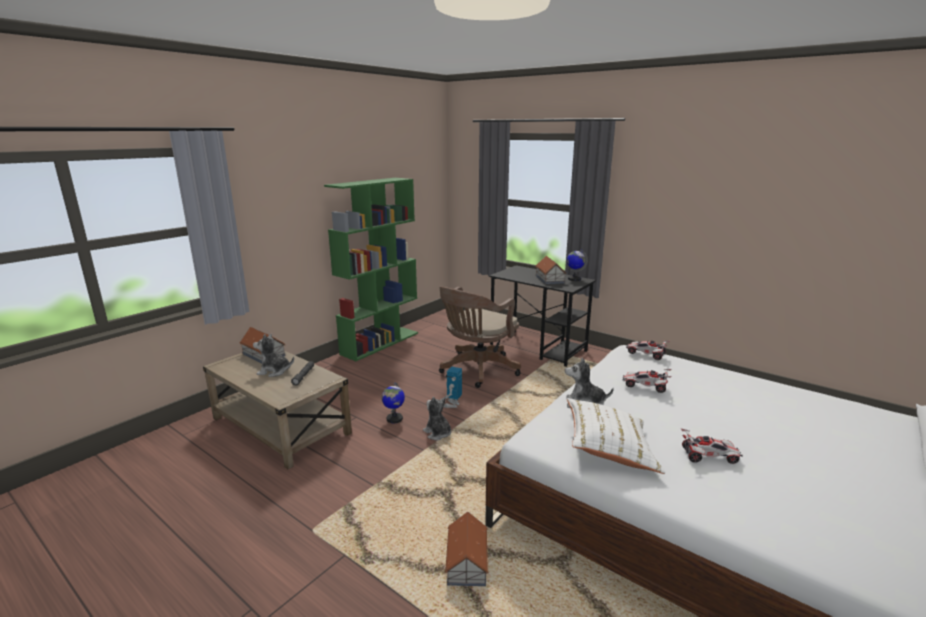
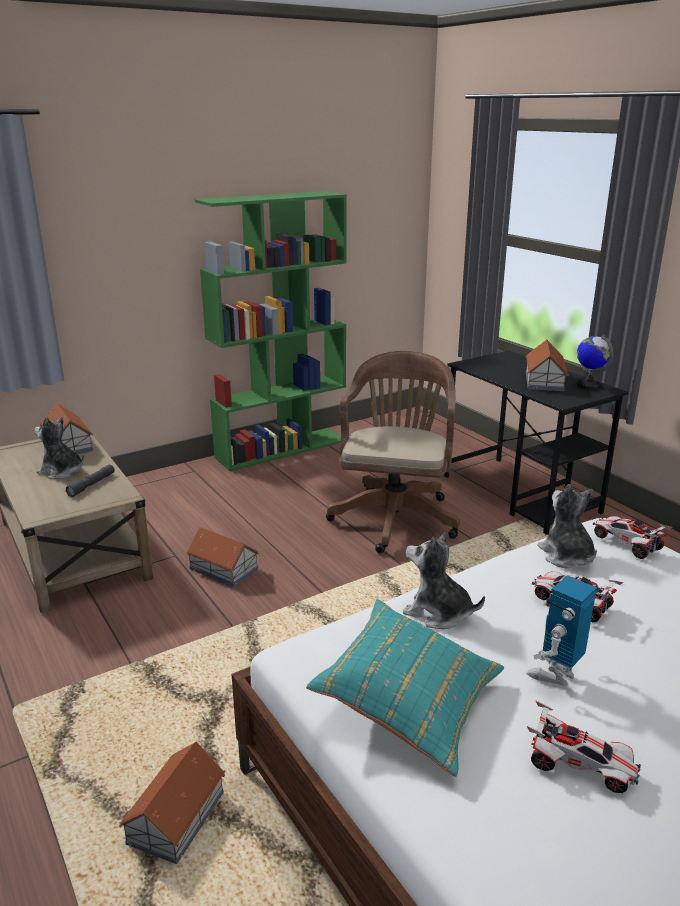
camera: 20 degrees right, 5 degrees up
(394, 419) = (224, 569): globe -> toy house
(438, 433) = (269, 605): plush toy -> plush toy (566, 556)
(452, 404) = (321, 564): toy robot -> toy robot (555, 674)
(477, 370) = (395, 516): brown office chair -> brown office chair turned 135 degrees clockwise
(609, 449) = (409, 704): white pillow -> turquoise pillow

